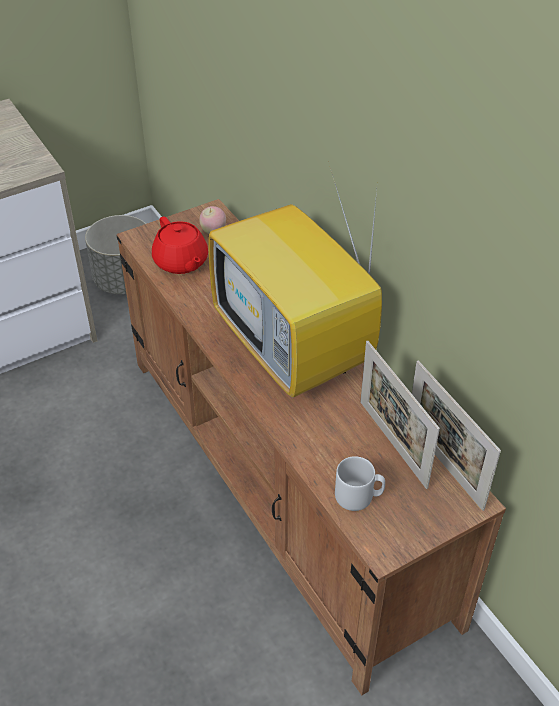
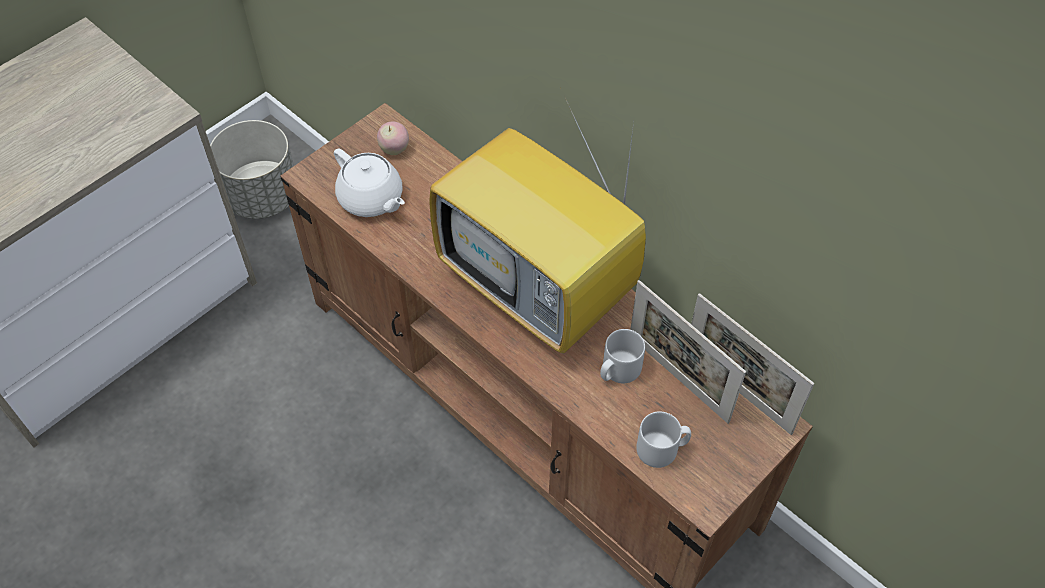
camera: 15 degrees left, 10 degrees up
(181, 262) = (371, 199): red teapot -> white teapot
(341, 426) = (618, 370): none -> grey mug

